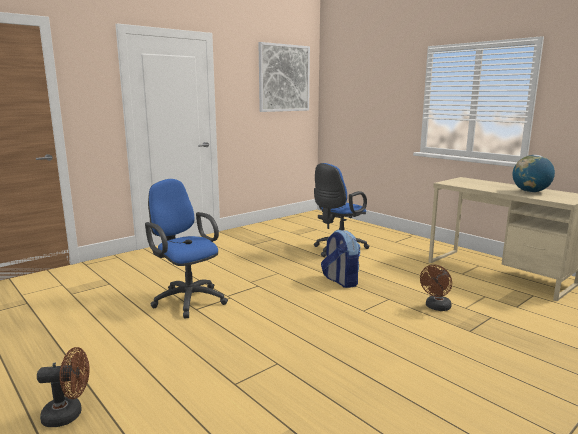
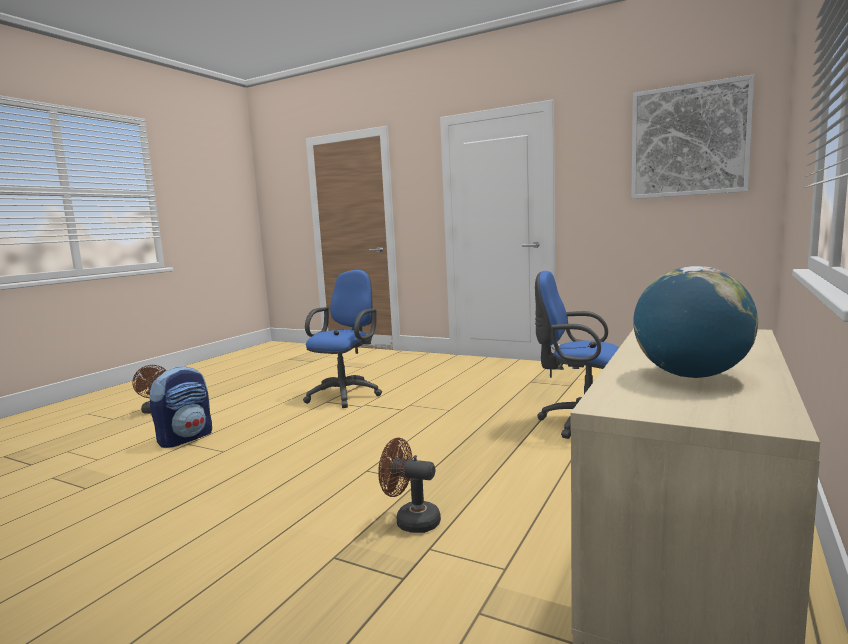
camera: 70 degrees right, 5 degrees down
(340, 281) = (456, 443): backpack -> backpack (186, 438)

